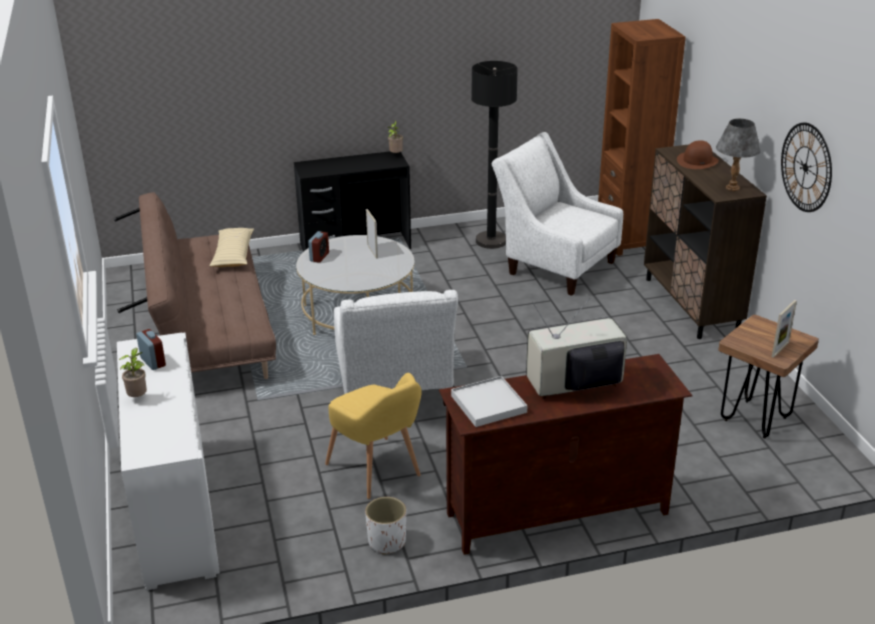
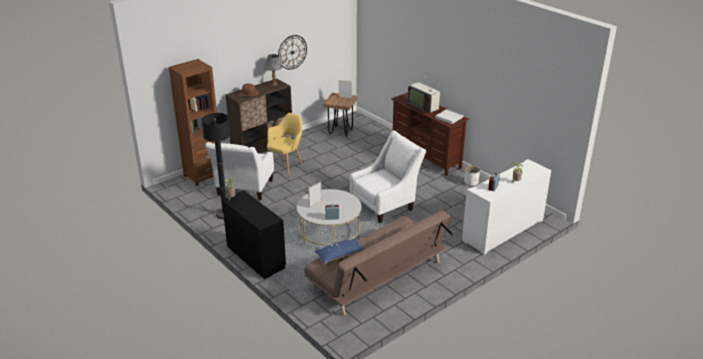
camera: 115 degrees left, 0 degrees up
(233, 255) = (340, 255): beige pillow -> blue pillow
(378, 472) = (439, 194): yellow armchair -> yellow armchair (286, 165)

